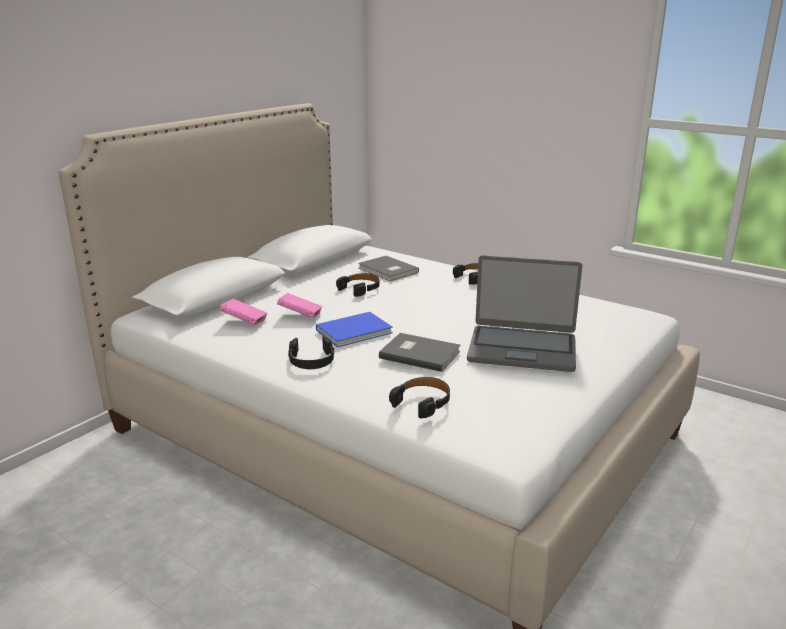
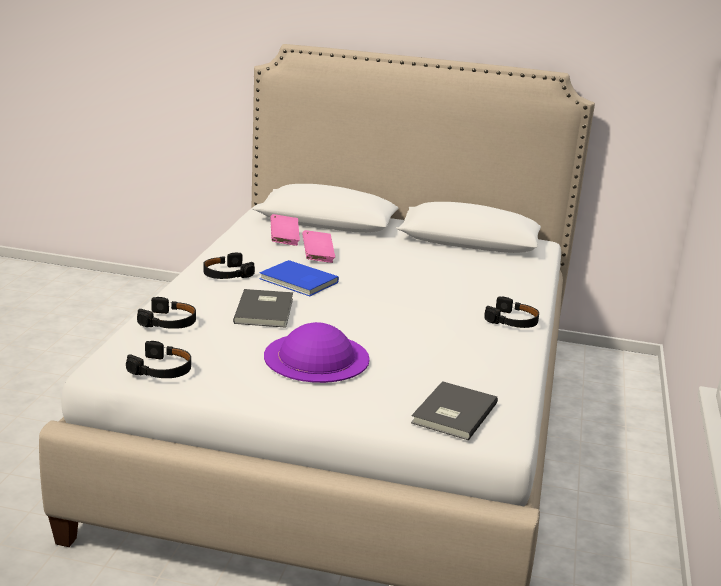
camera: 65 degrees right, 0 degrees up
(360, 288) = (411, 270): black headphones -> black headphones (162, 369)
(387, 271) = (478, 276): grey book -> grey book (452, 413)
(522, 349) = (316, 357): laptop -> purple hat

